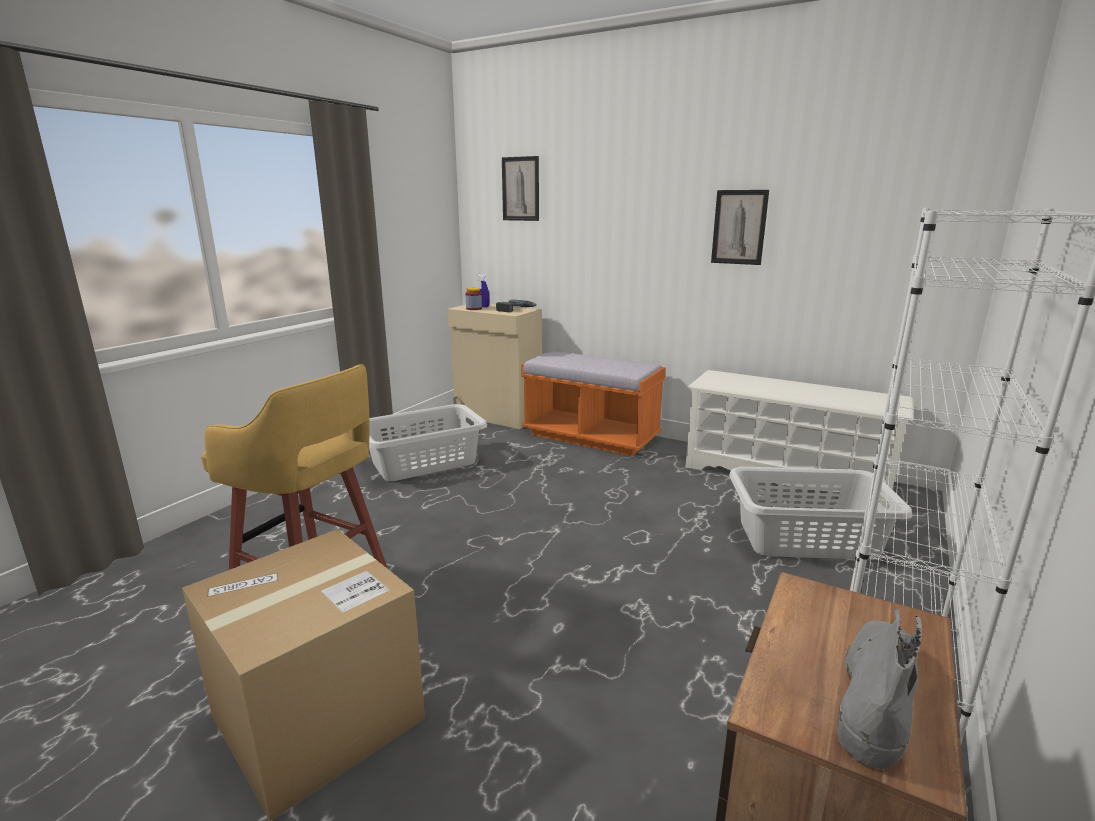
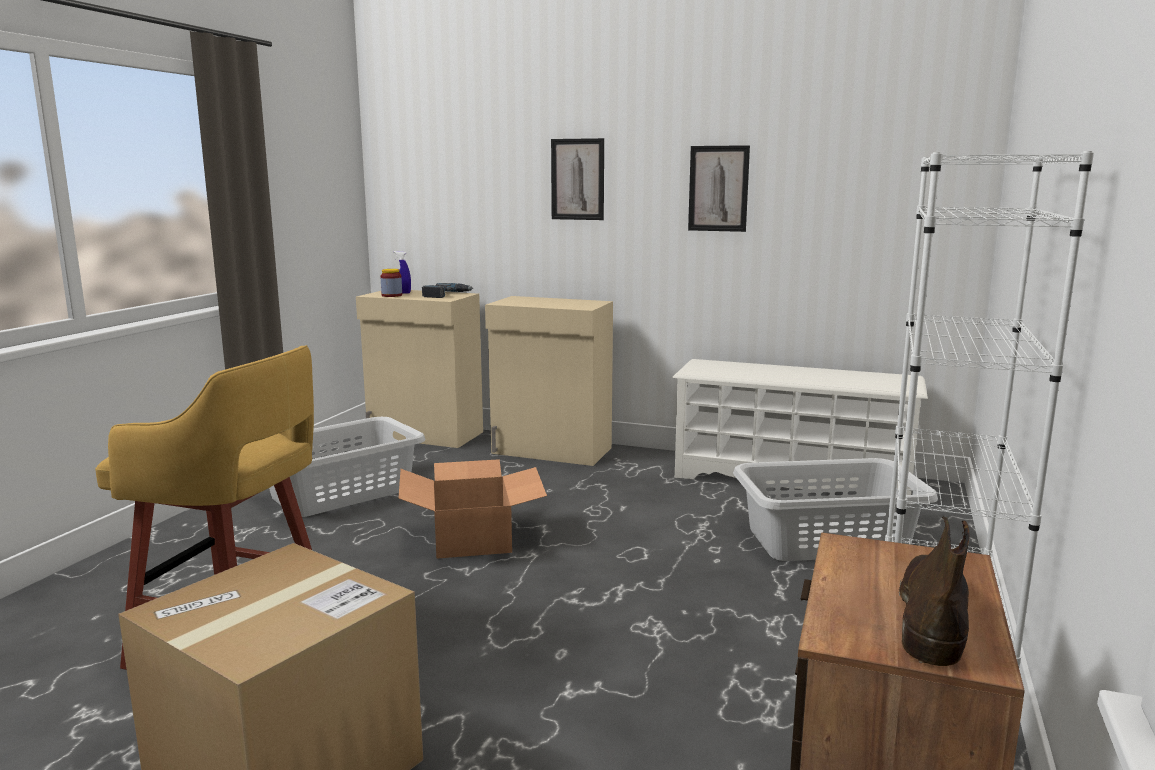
camera: 10 degrees left, 5 degrees down
(512, 510) = (473, 538): none -> cardboard box
(520, 189) = (447, 145): picture -> picture (577, 179)
(591, 436) = (551, 451): orange bench -> beige cabinet
(876, 695) = (932, 617): grey boot -> brown boot

